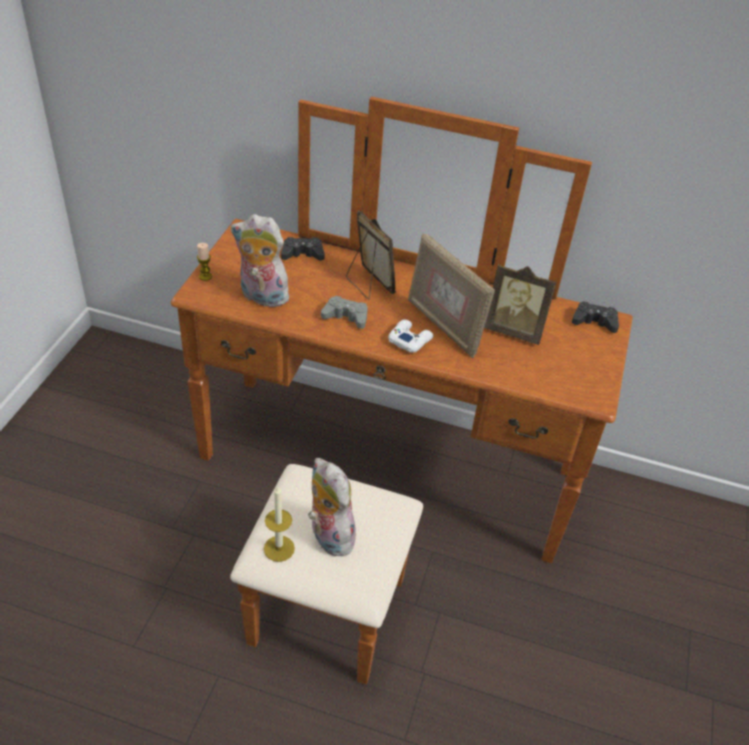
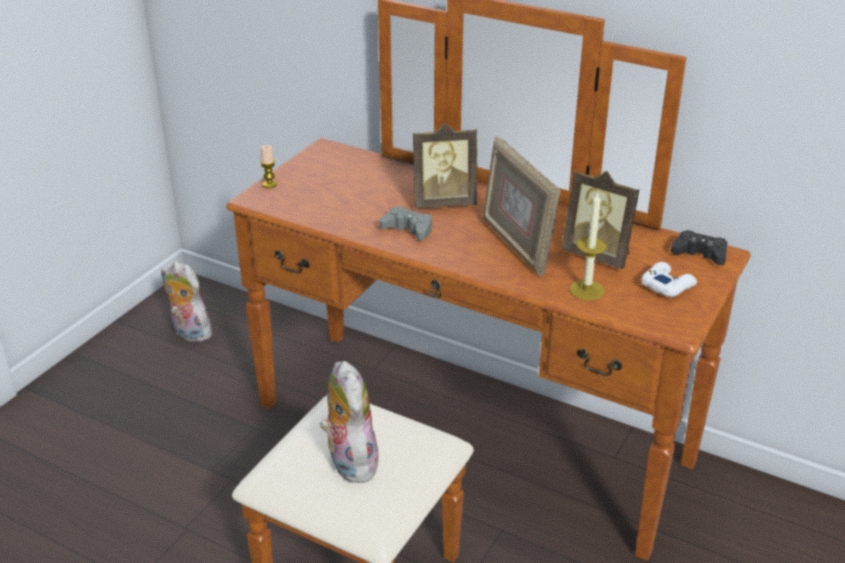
camera: 15 degrees right, 10 degrees down
(261, 297) = (322, 206): plush toy -> plush toy (189, 333)
(279, 548) = (290, 467): candle -> candle (587, 290)
(302, 254) = (380, 171): black game controller -> none
(368, 284) = (443, 202): picture frame -> picture frame turned 105 degrees clockwise
(409, 340) = (472, 255): white game controller -> white game controller (667, 285)

